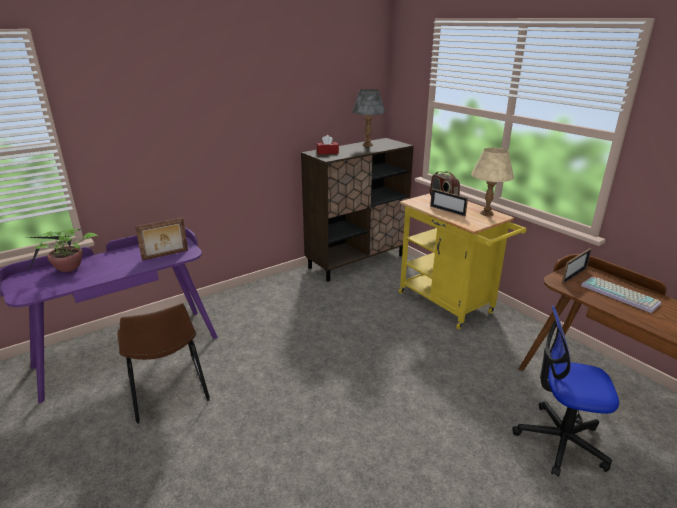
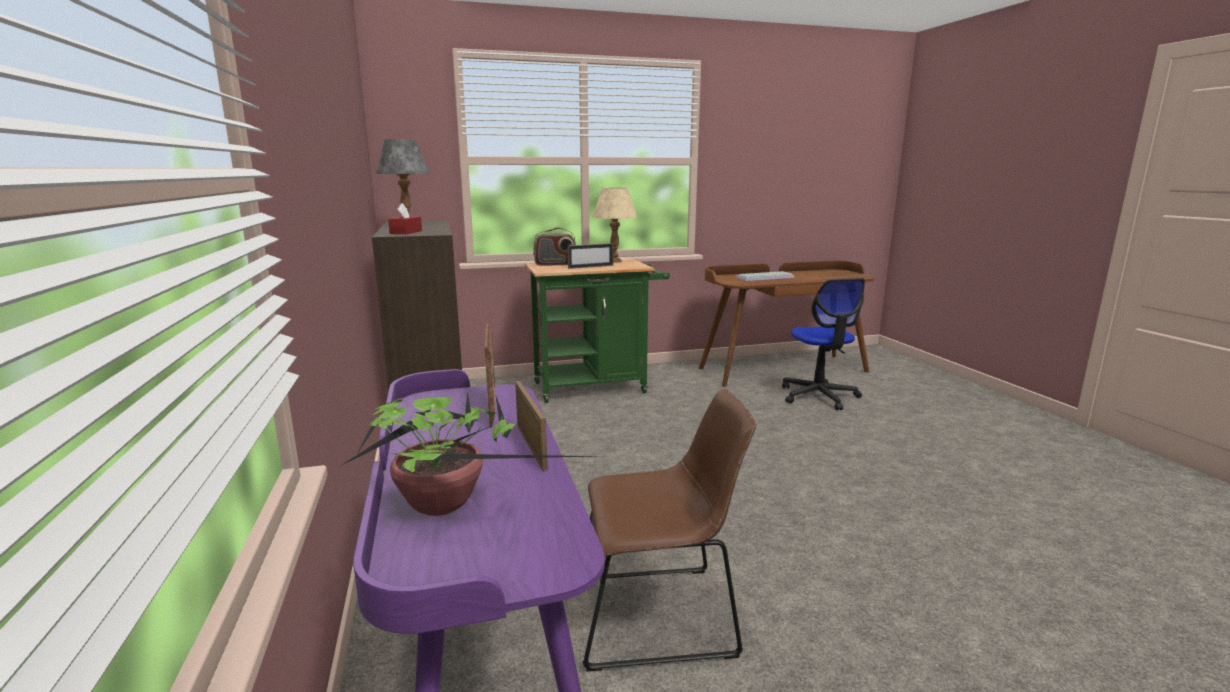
camera: 70 degrees left, 10 degrees down
(449, 305) = (597, 386): yellow cart -> green cart
(560, 441) = (818, 396): office chair -> office chair turned 45 degrees counterclockwise
(574, 275) = (727, 279): picture frame -> picture frame (531, 446)

